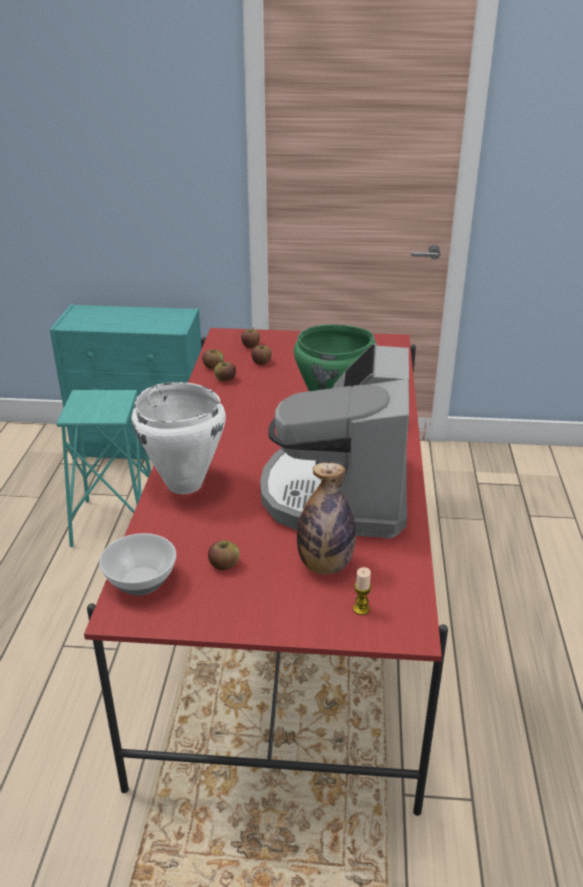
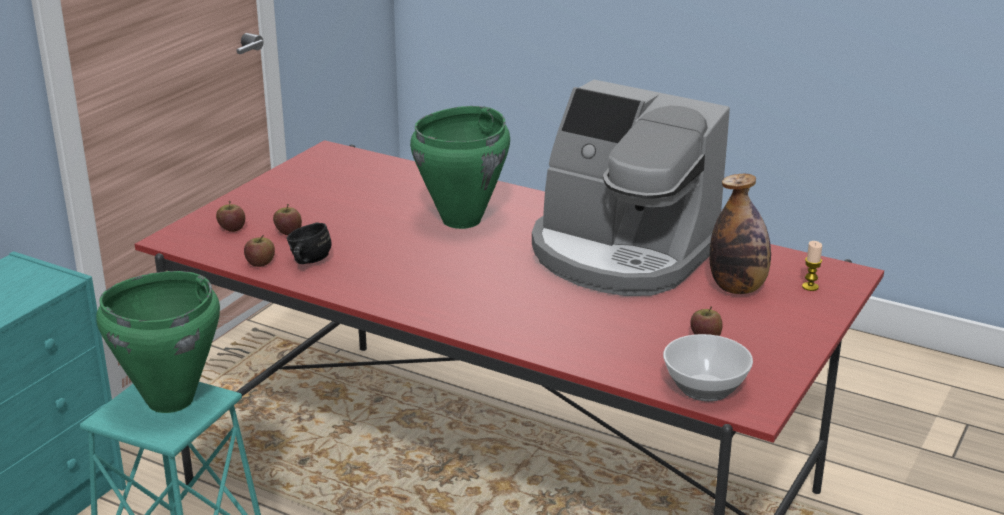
camera: 65 degrees left, 5 degrees down
(105, 405) = (169, 400): none -> green cooking pot
(184, 484) = (536, 333): white cooking pot -> none
(225, 379) = (307, 262): apple -> black mug

